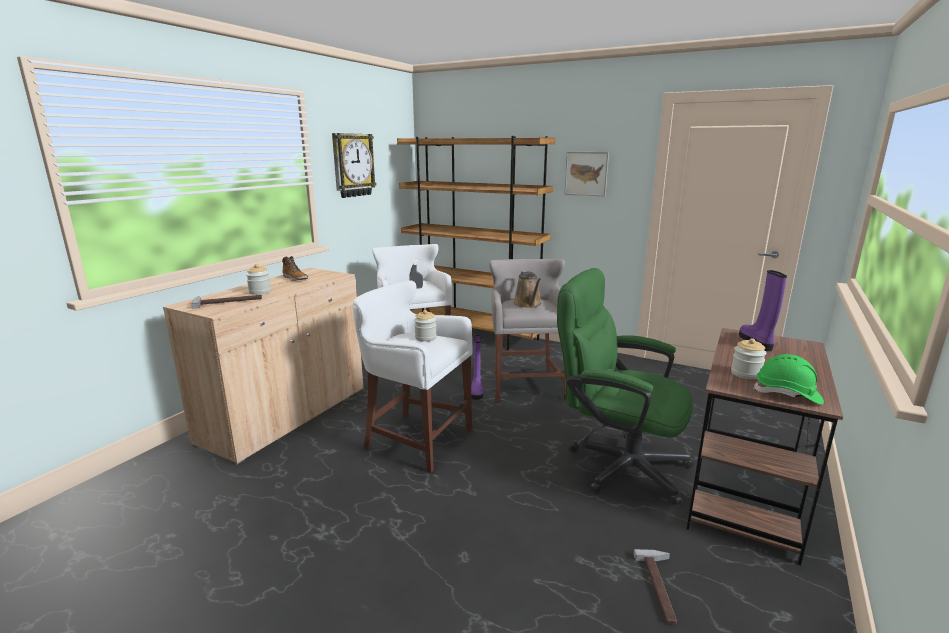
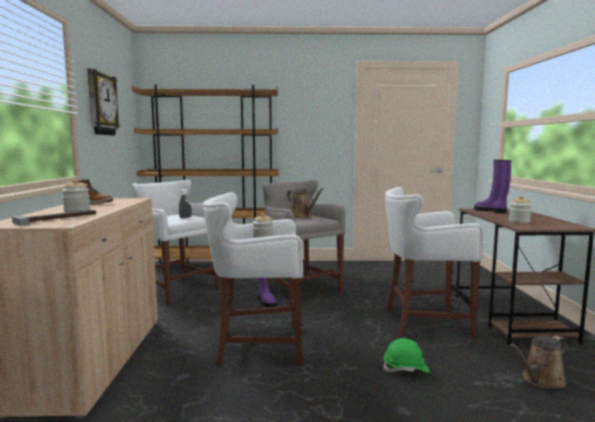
camera: 30 degrees left, 10 degrees down
(586, 173) = (303, 119): picture -> none
(617, 463) = (424, 321): green office chair -> white stool
(662, 587) = (540, 380): hammer -> brown watering can
(787, 394) = (557, 225): green hard hat -> green hard hat (406, 369)

